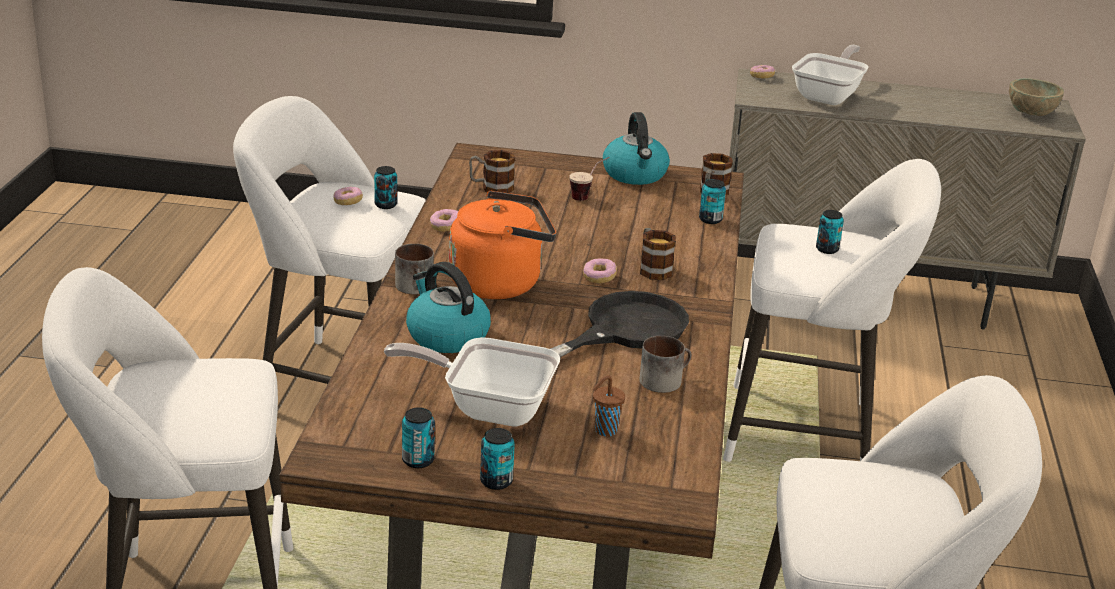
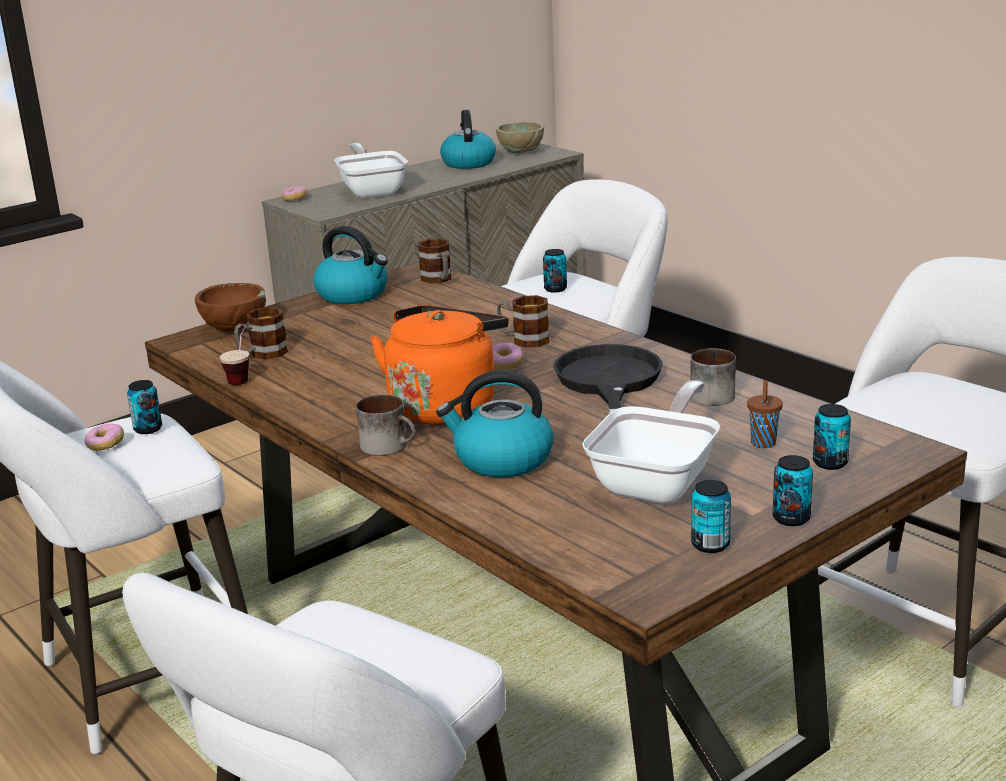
camera: 45 degrees left, 5 degrees down
(445, 227) = (298, 396): donut -> none
(488, 407) = (659, 481): frying pan -> frying pan turned 150 degrees clockwise
(516, 160) = (233, 329): none -> brown bowl
(588, 196) = (355, 323): cup -> cup (243, 377)
(710, 219) = (480, 294): can -> can (830, 463)
(963, 104) = (468, 163): none -> kettle

